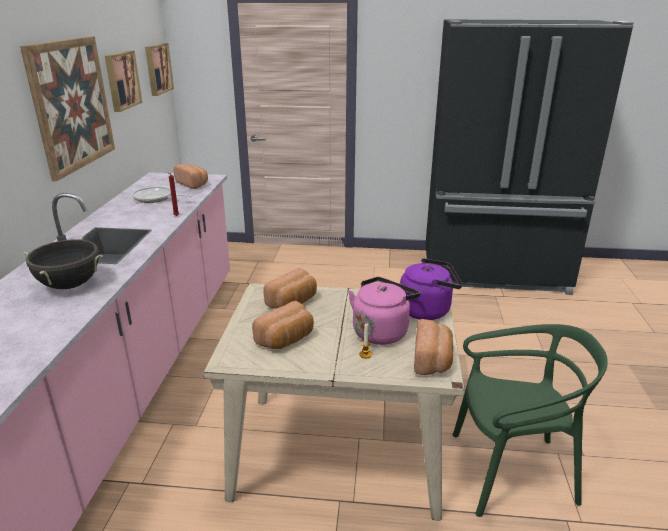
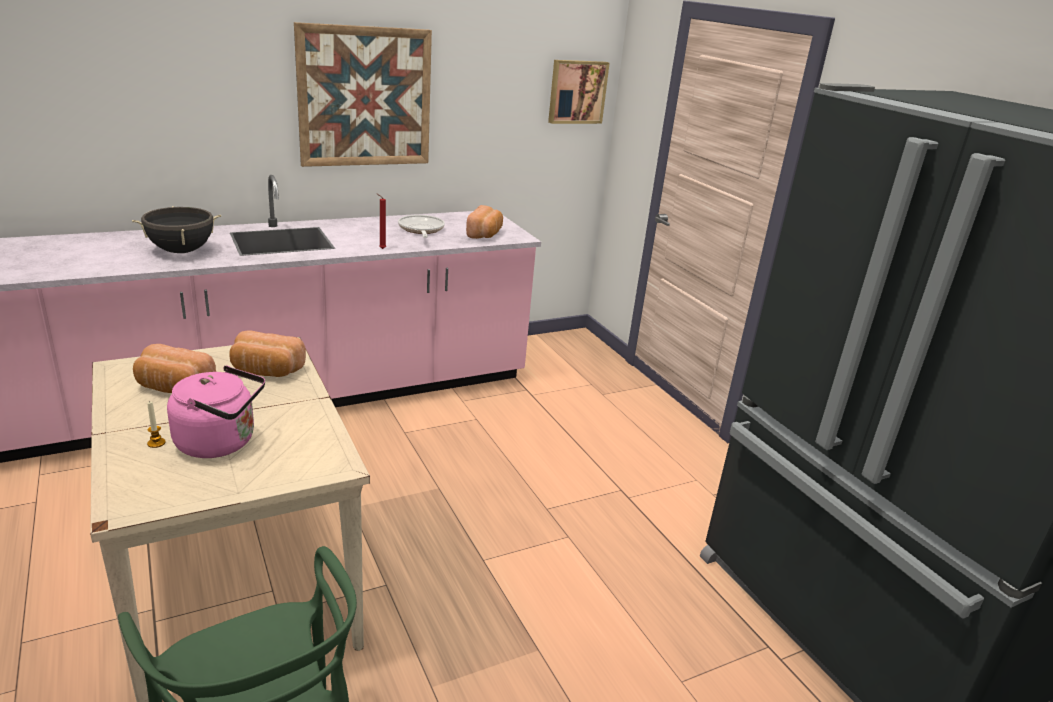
camera: 55 degrees right, 0 degrees up
(121, 80) = (480, 90): picture -> none
(427, 310) = (301, 467): purple kettle -> none
(432, 360) = (158, 495): bread -> none

